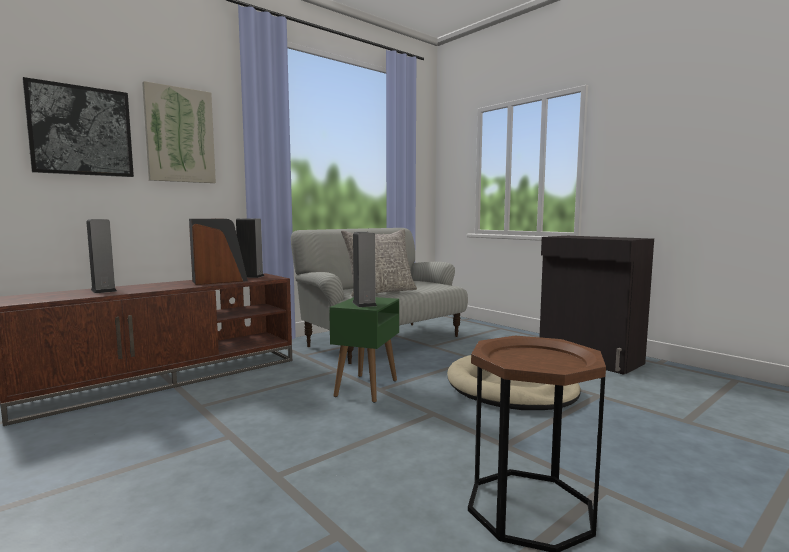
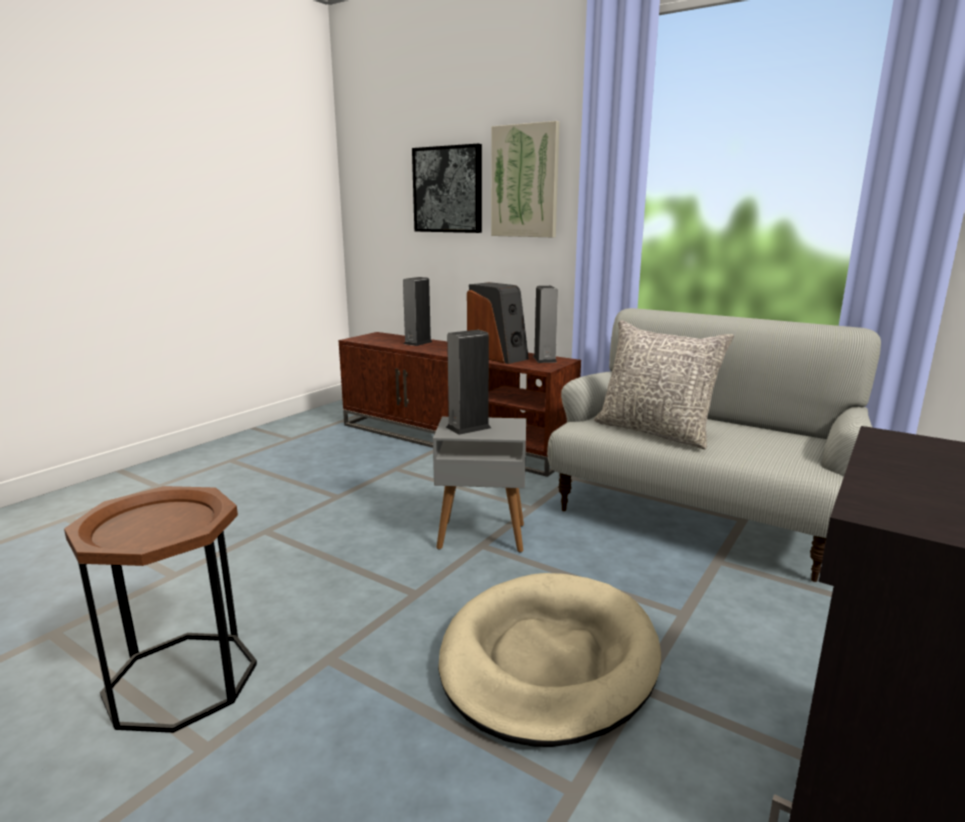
camera: 75 degrees right, 10 degrees up
(366, 388) = (480, 536): green side table -> grey side table

